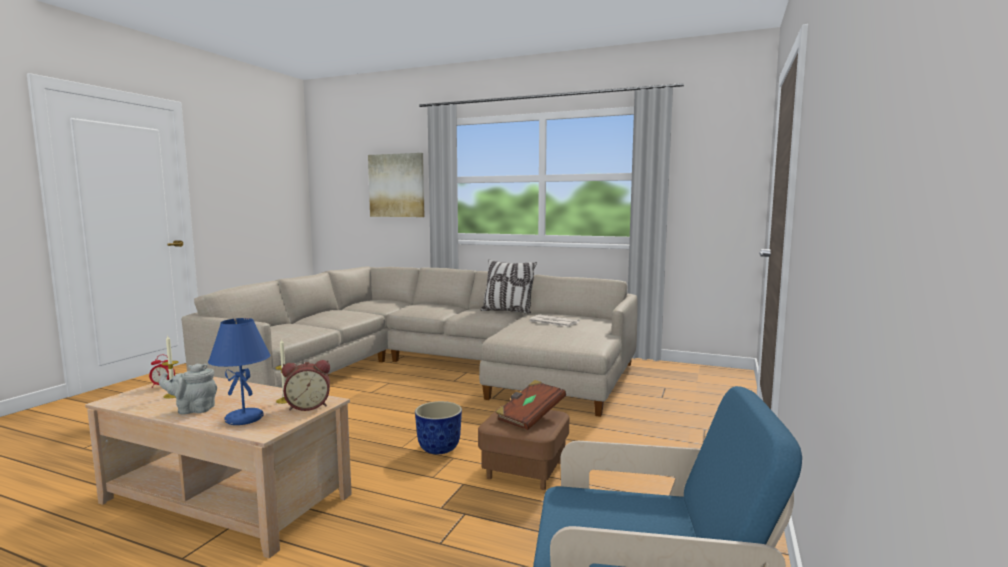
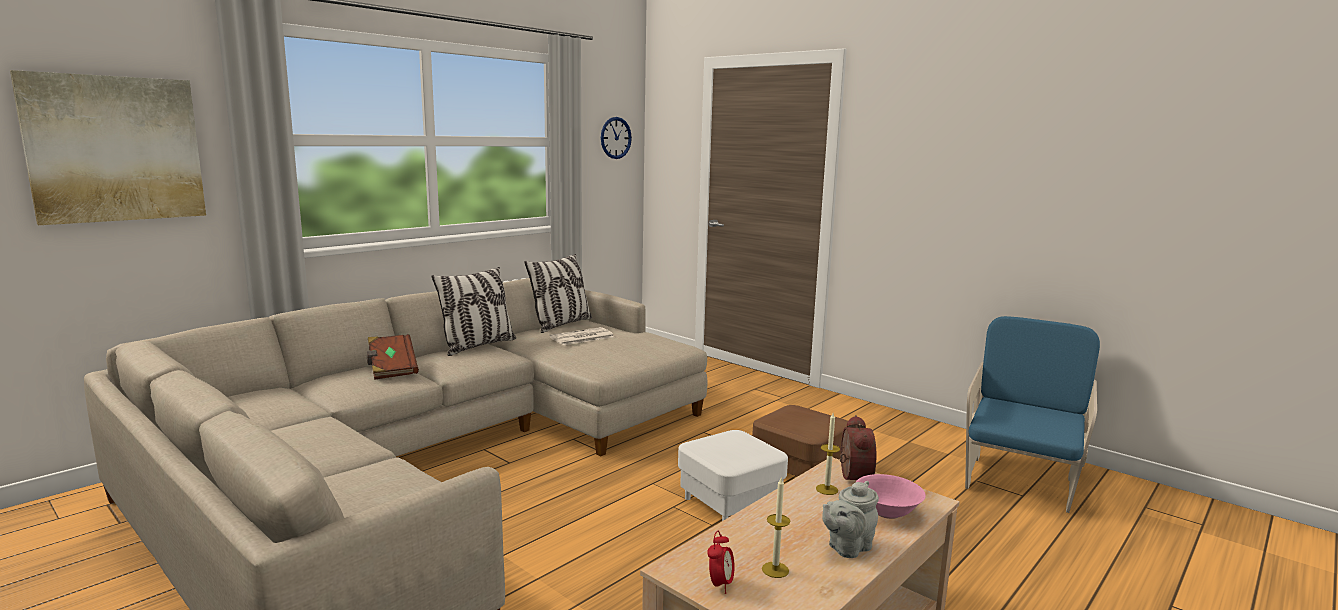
camera: 70 degrees left, 5 degrees up
(193, 410) = (847, 547): grey teapot -> grey teapot turned 45 degrees clockwise
(245, 418) = (887, 512): blue table lamp -> pink bowl
(440, 449) = (730, 503): planter -> white ottoman
(530, 417) = (800, 417): brown book -> brown book (391, 369)
(582, 316) = (561, 324): none -> pillow
(724, 170) = (615, 138): none -> wall clock

